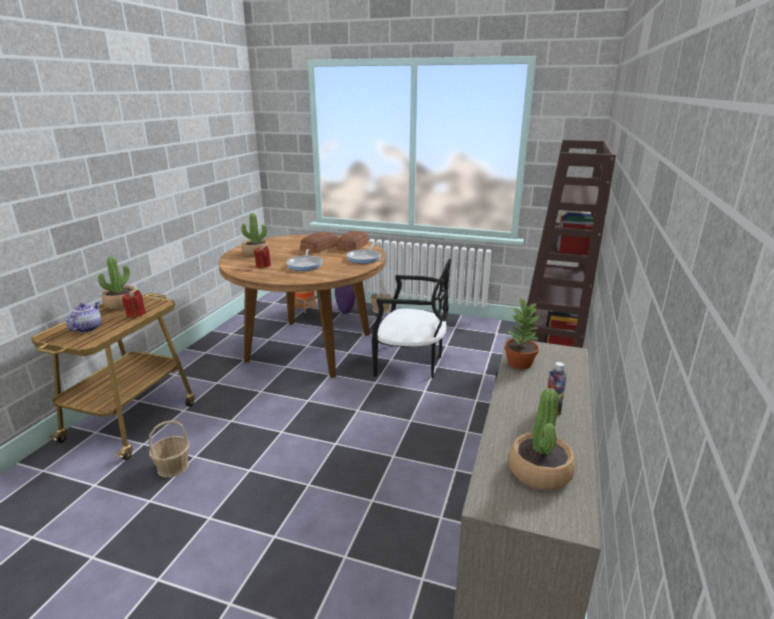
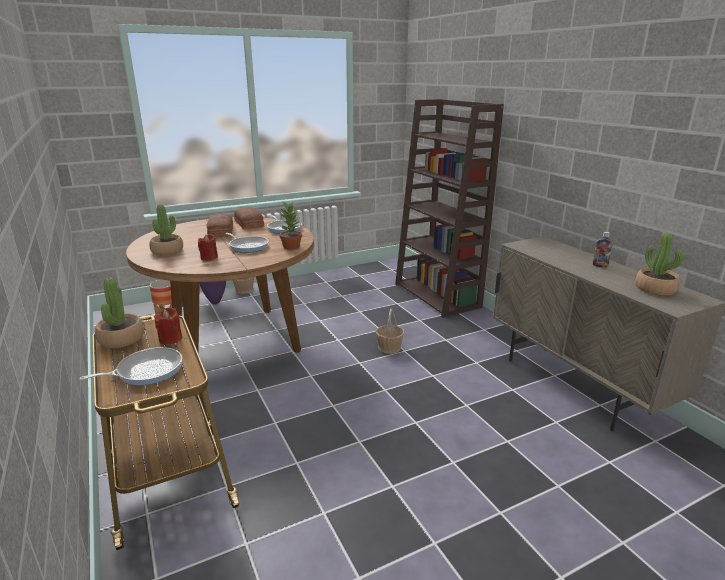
camera: 45 degrees left, 0 degrees up
(88, 328) = (146, 371): teapot -> frying pan
(173, 467) = (293, 481): basket -> basket (389, 347)
(411, 363) = (340, 317): black chair -> none
(520, 363) = (538, 252): potted plant -> potted plant (291, 246)

